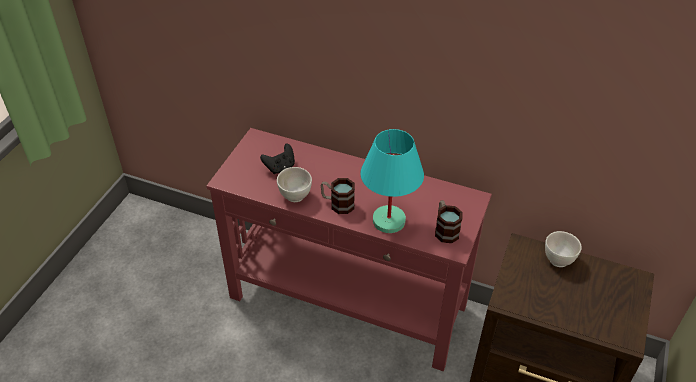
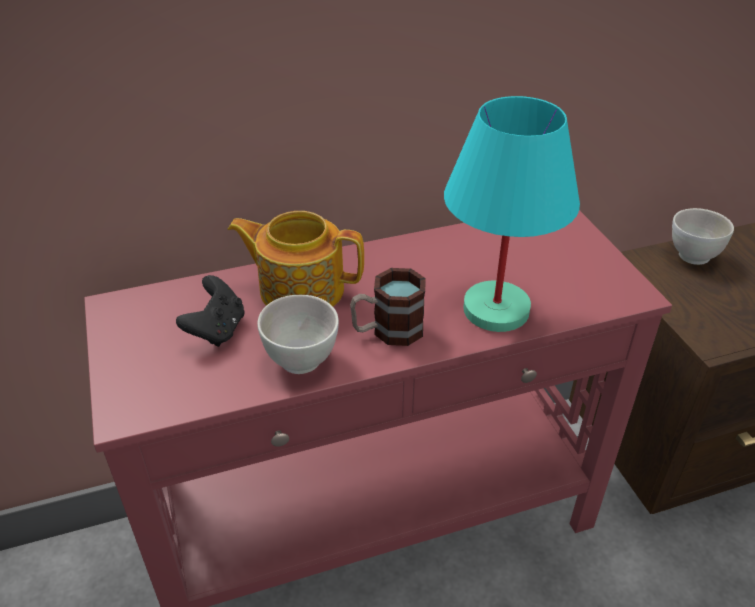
camera: 40 degrees left, 5 degrees down
(325, 168) = (300, 289): none -> teapot
(445, 229) = (583, 276): mug -> none

